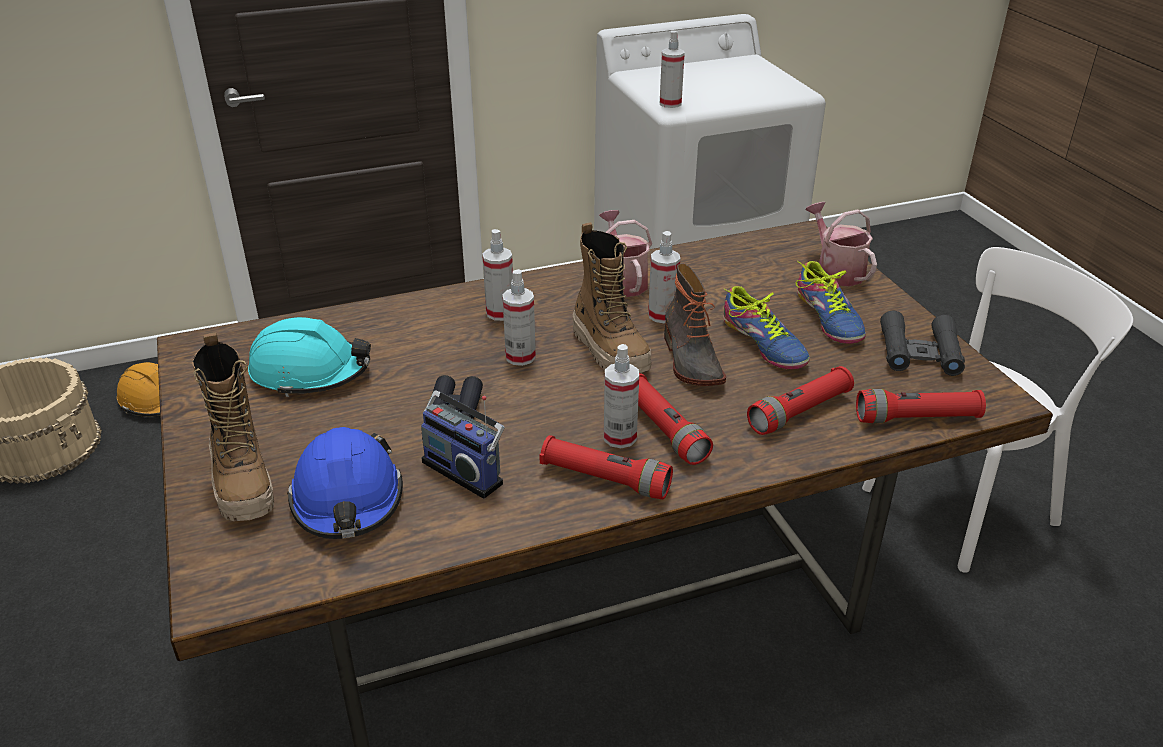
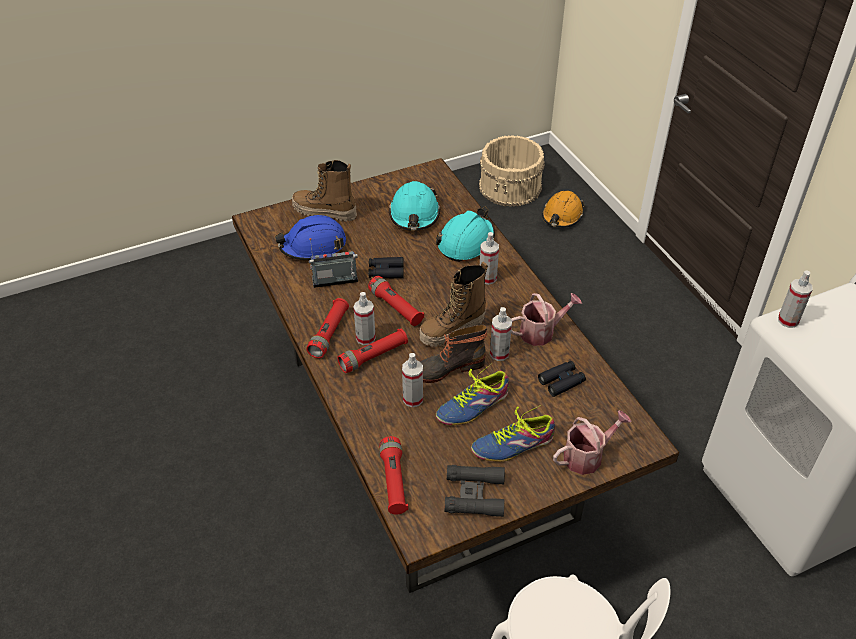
camera: 85 degrees right, 10 degrees up
(244, 483) = (324, 212): boot -> boot turned 45 degrees clockwise
(407, 326) = (466, 242): none -> turquoise hard hat
(465, 470) = (335, 282): radio -> radio turned 45 degrees clockwise
(520, 357) = (440, 291): spray bottle -> spray bottle (413, 399)
(715, 275) = (561, 382): none -> black binoculars
(799, 412) = (395, 420): red flashlight -> red flashlight (396, 307)

